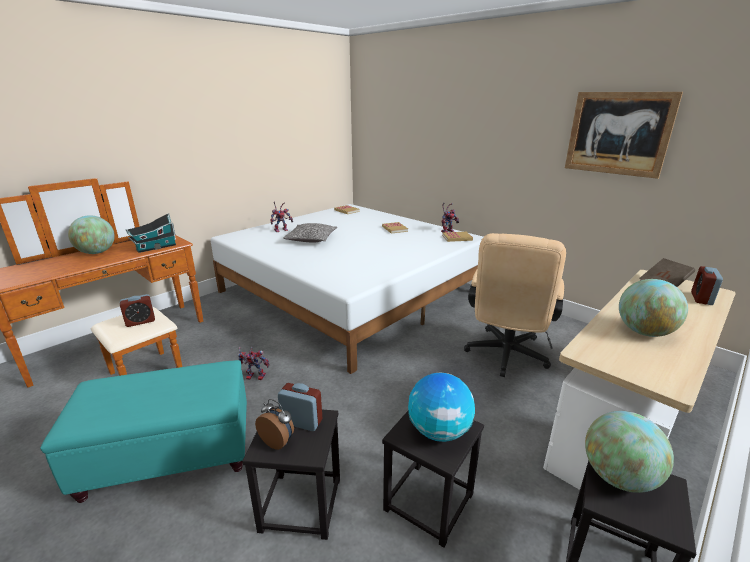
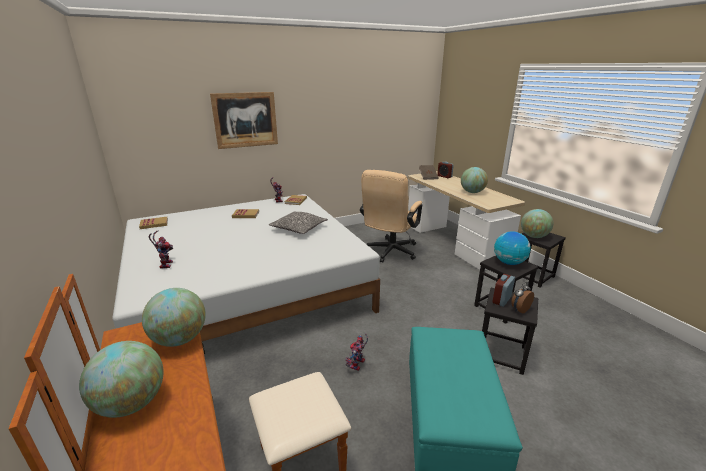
camera: 70 degrees left, 0 degrees up
(140, 322) = (305, 395): alarm clock -> none
(155, 248) = (180, 339): toy house -> globe
(311, 239) = (223, 252): pillow -> pillow (299, 228)
(505, 357) = (389, 253): beige office chair -> beige office chair turned 75 degrees clockwise
(618, 133) = (366, 106): picture -> picture (245, 120)

